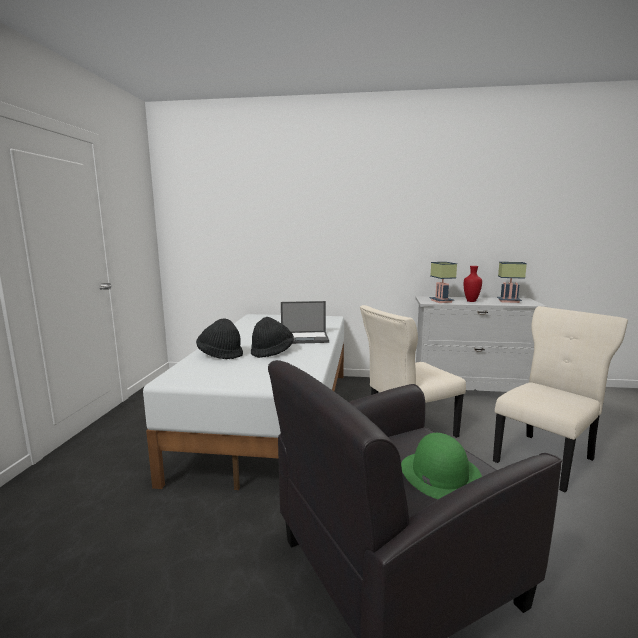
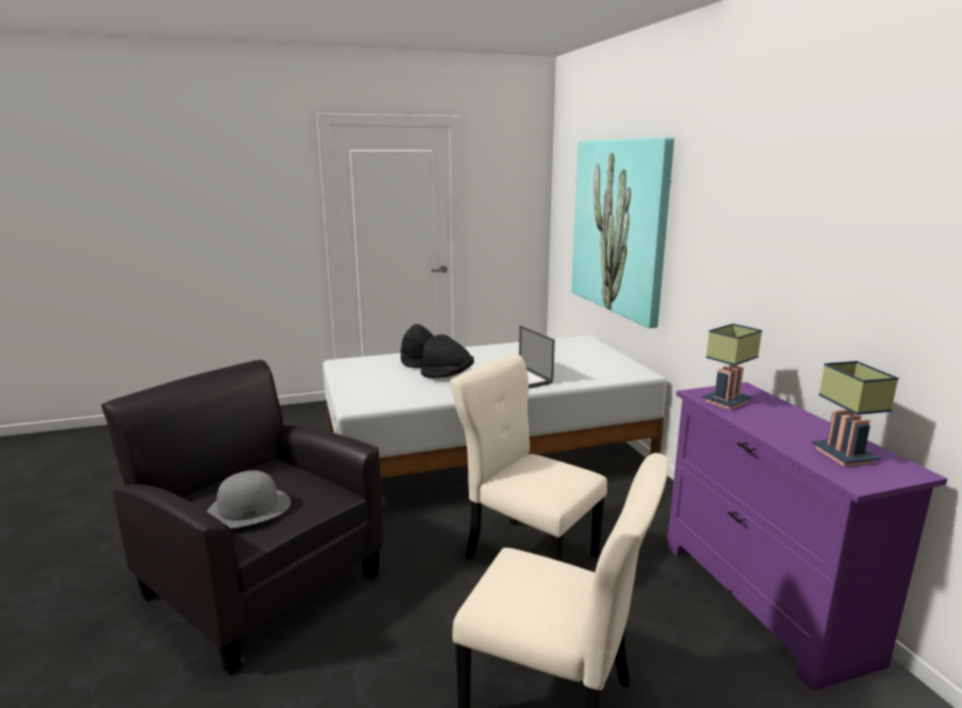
camera: 65 degrees right, 5 degrees up
(271, 230) = (620, 226): none -> picture
(439, 474) = (249, 508): green hat -> grey hat
(470, 390) = (763, 599): white dresser -> purple dresser
(471, 301) = (773, 423): red vase -> none

